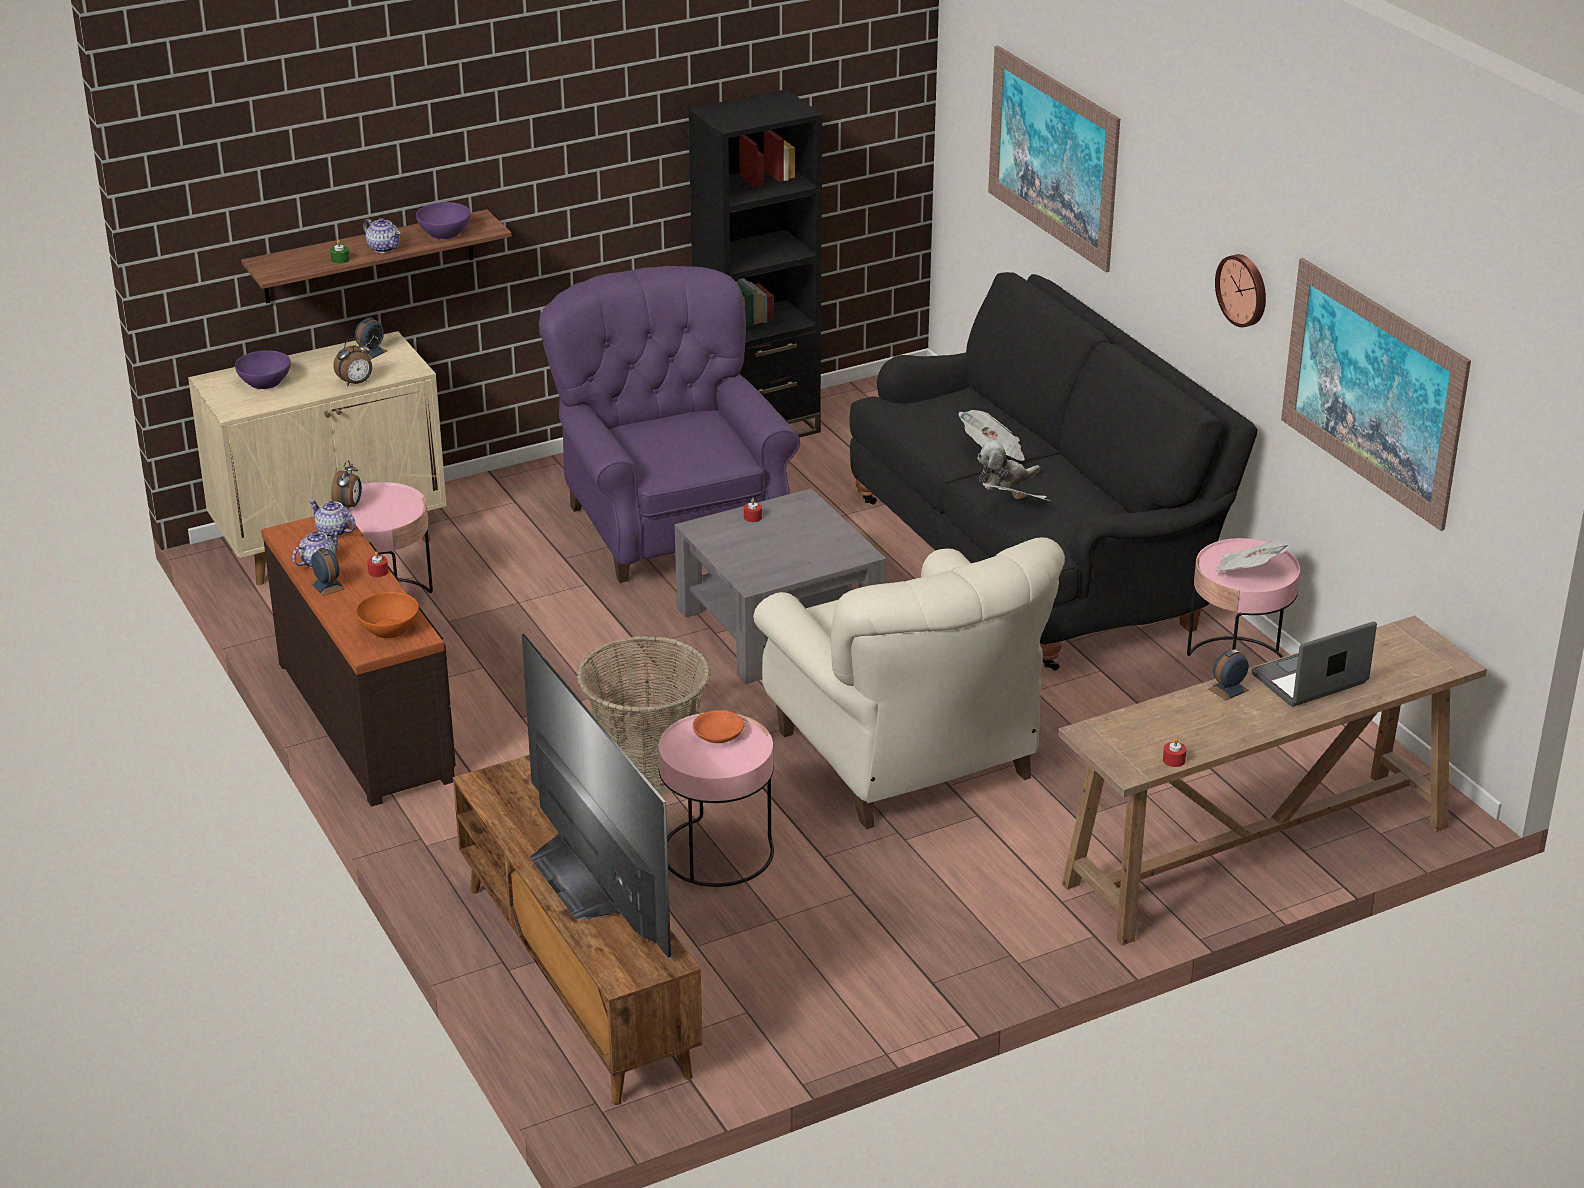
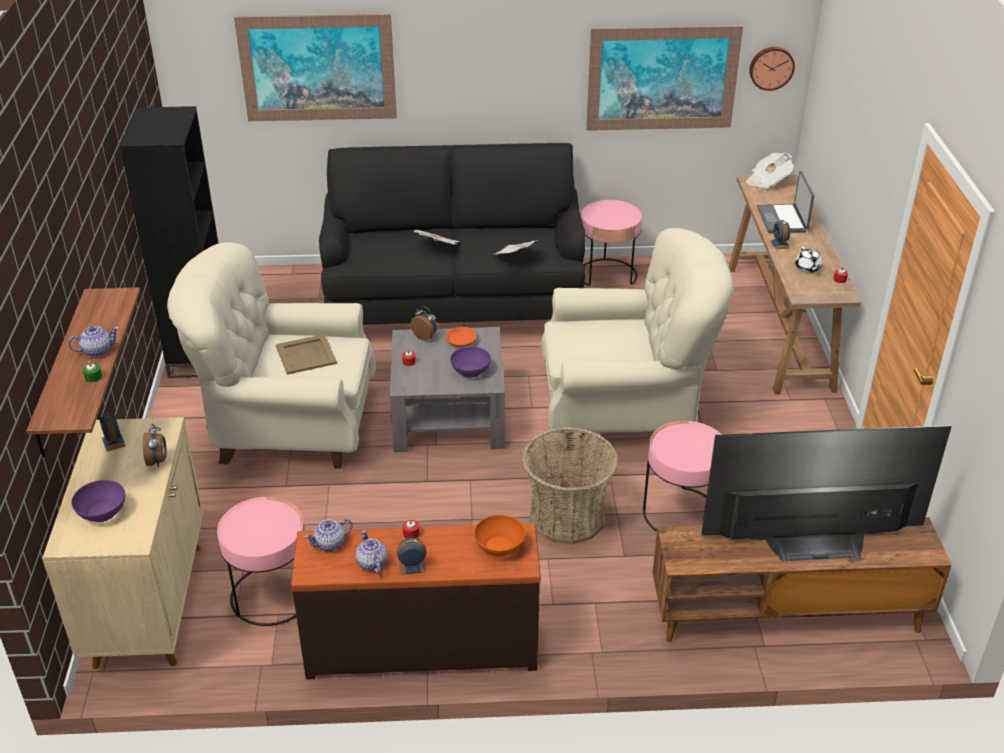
camera: 65 degrees left, 5 degrees up
(349, 507) = (246, 541): alarm clock -> alarm clock (425, 336)
(444, 232) = (104, 316): purple bowl -> purple bowl (470, 370)
(669, 525) = (287, 426): purple armchair -> beige armchair
(688, 441) = (306, 355): none -> beige tray
(719, 734) = (676, 441): orange bowl -> orange bowl (461, 341)
(1004, 480) = (474, 254): plush toy -> none
(1178, 726) = (808, 268): none -> white teapot
(1243, 289) = (537, 70): wall clock -> wall clock (771, 67)
(1249, 572) = (617, 217): newspaper -> newspaper (768, 181)

